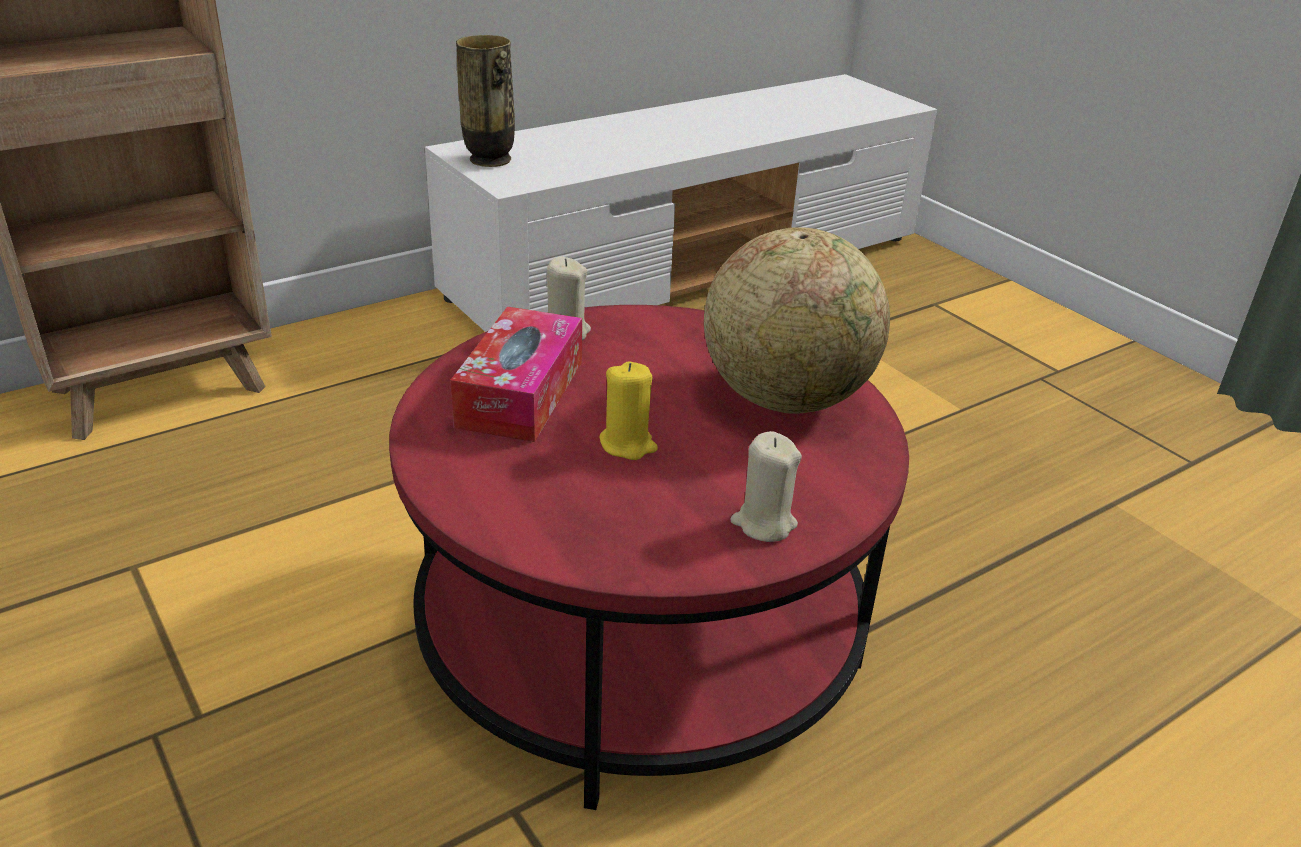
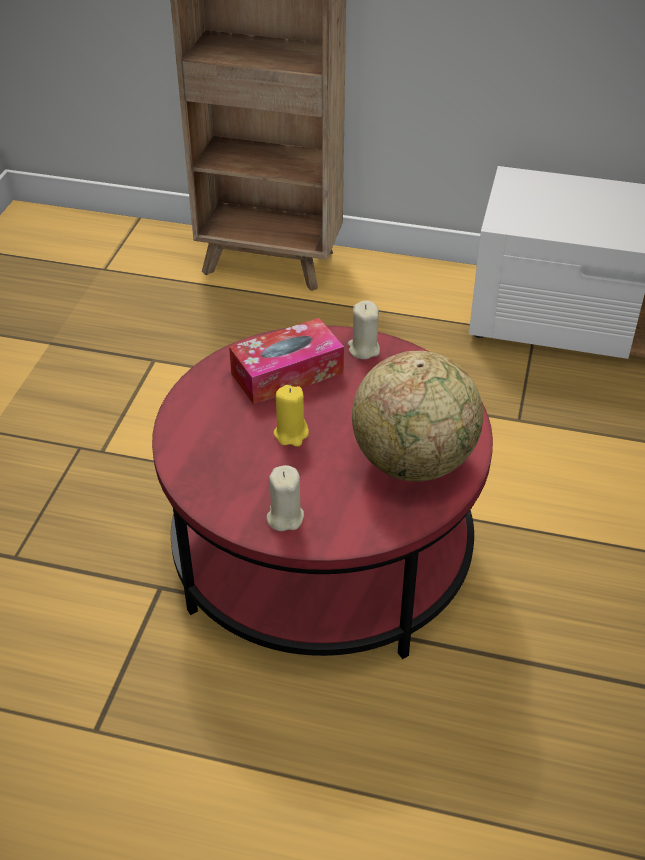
camera: 50 degrees right, 10 degrees up
(489, 160) = (521, 196): vase -> none

